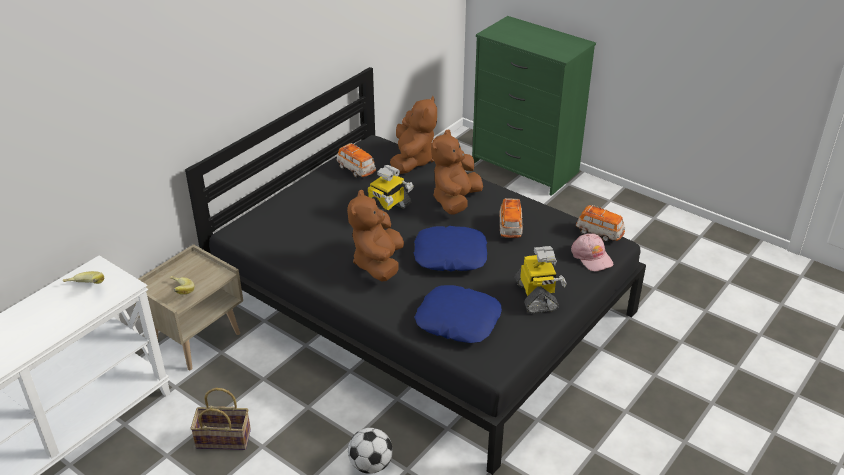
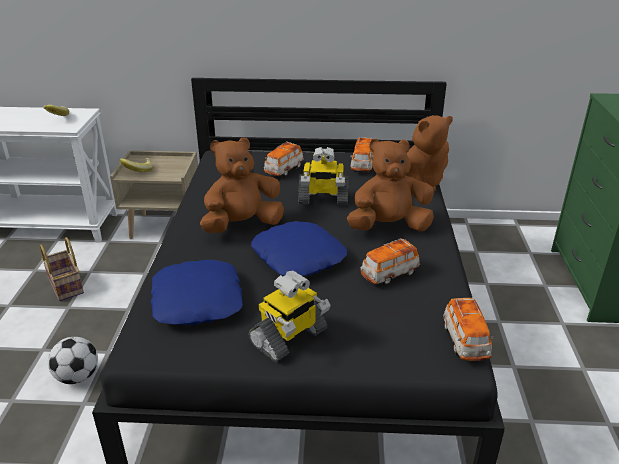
camera: 55 degrees right, 5 degrees down
(312, 209) = (284, 170): none -> toy car
(591, 257) = (411, 353): pink cap -> none

